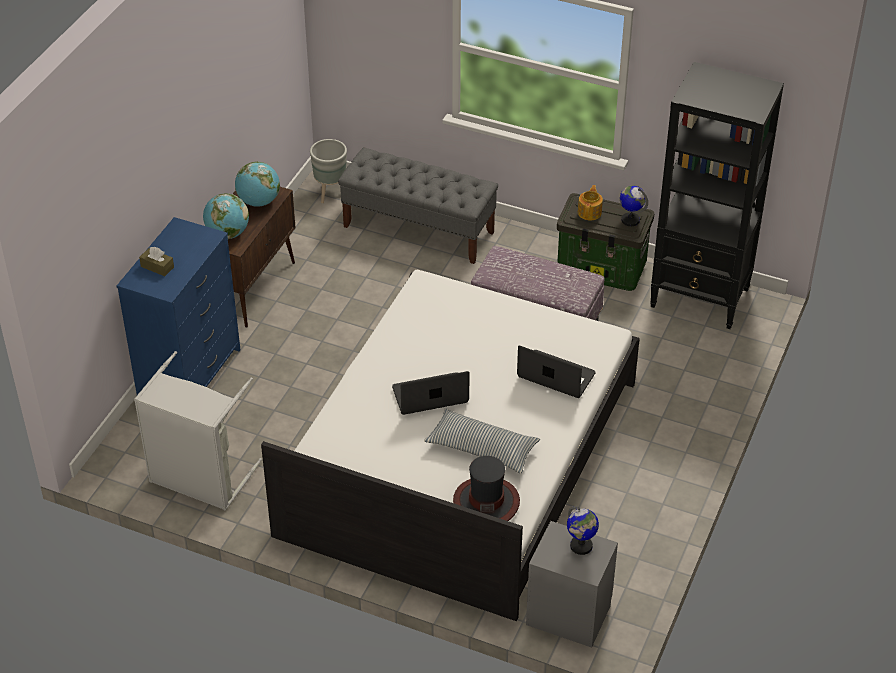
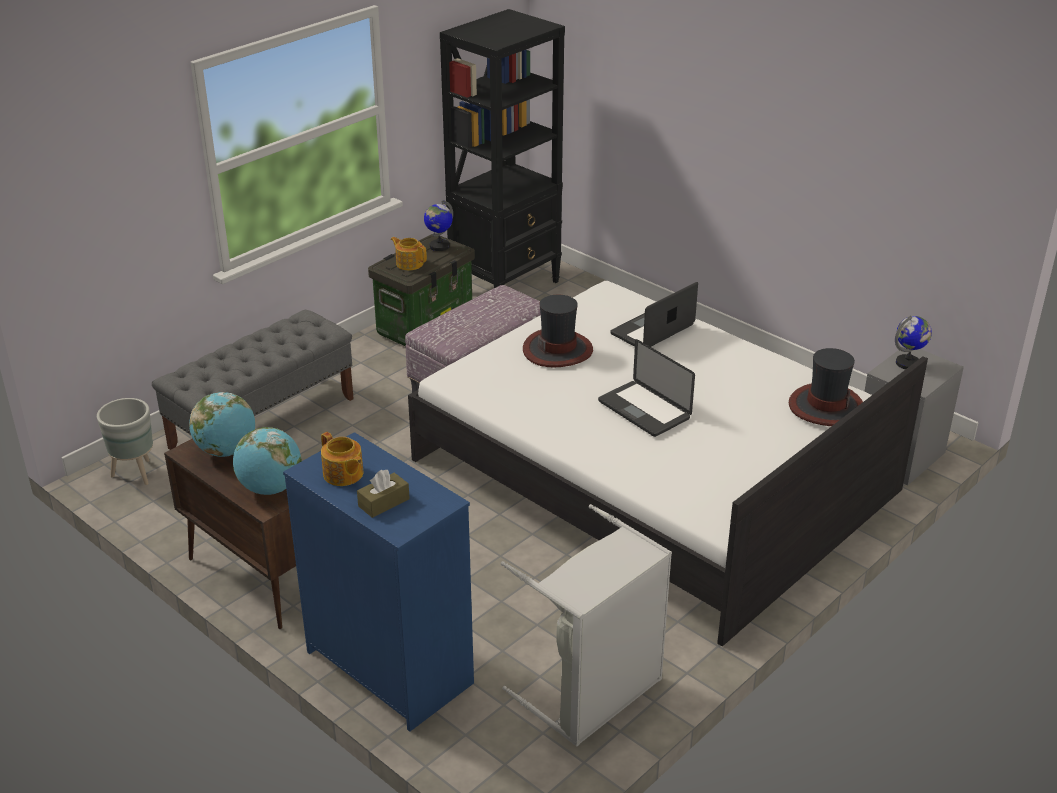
camera: 70 degrees left, 10 degrees down
(179, 242) = (343, 474): none -> teapot
(430, 395) = (644, 410): laptop -> laptop turned 45 degrees counterclockwise
(482, 448) = (742, 394): pillow -> none
(493, 328) = (558, 350): none -> hat

